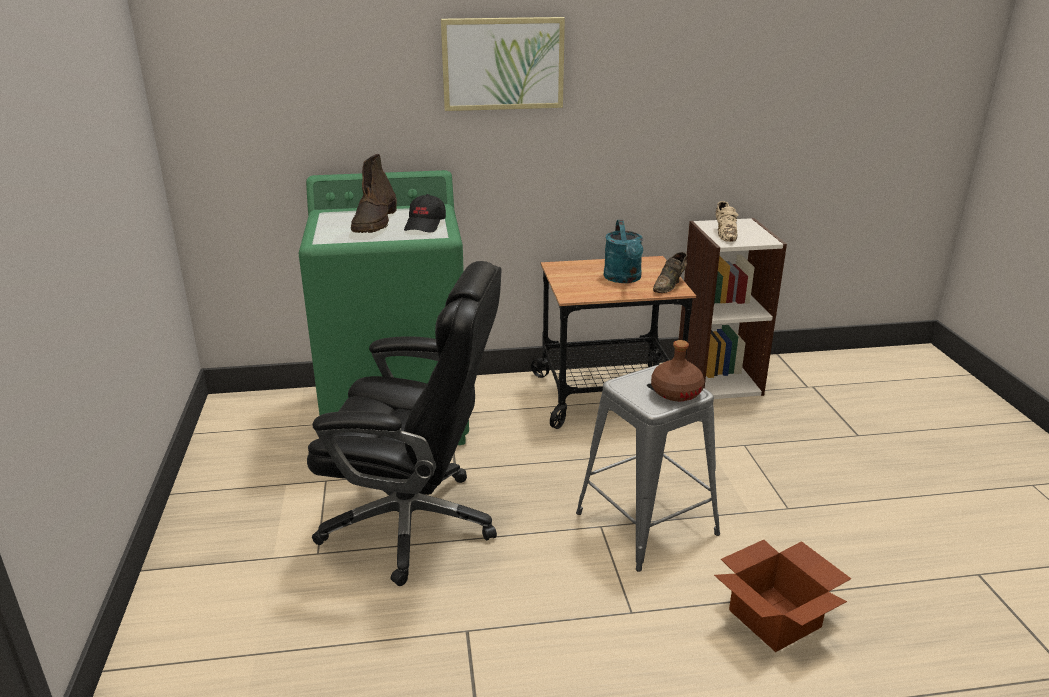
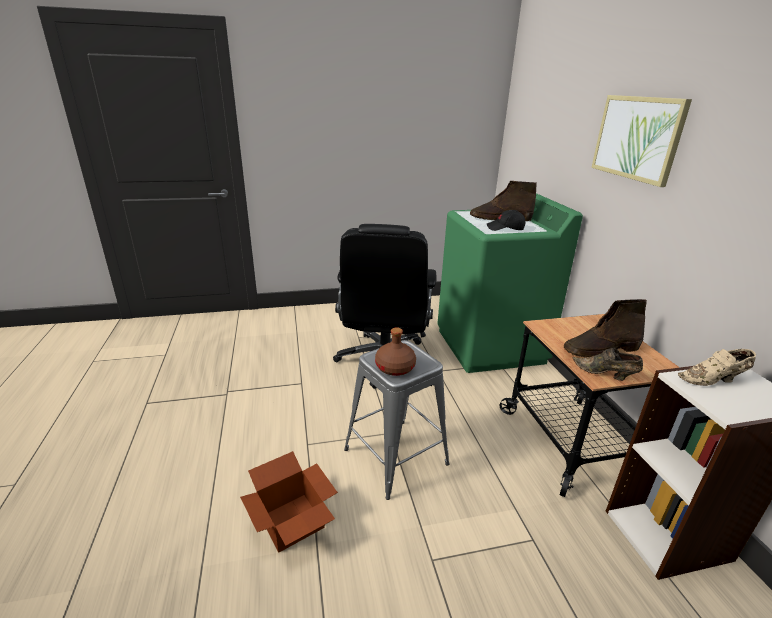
camera: 85 degrees right, 0 degrees up
(624, 279) = (600, 350): turquoise watering can -> brown boot

